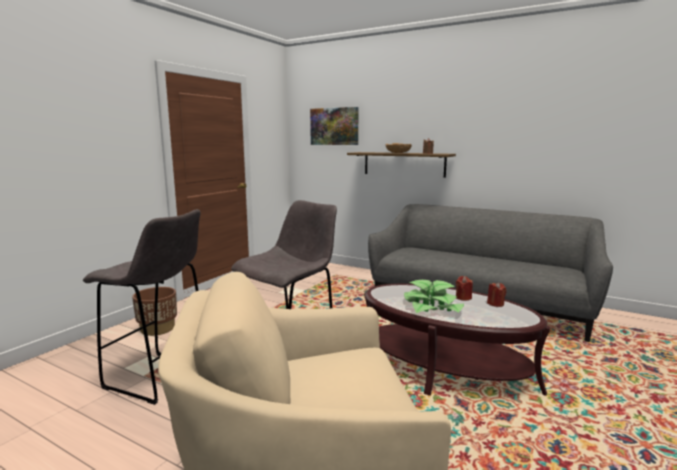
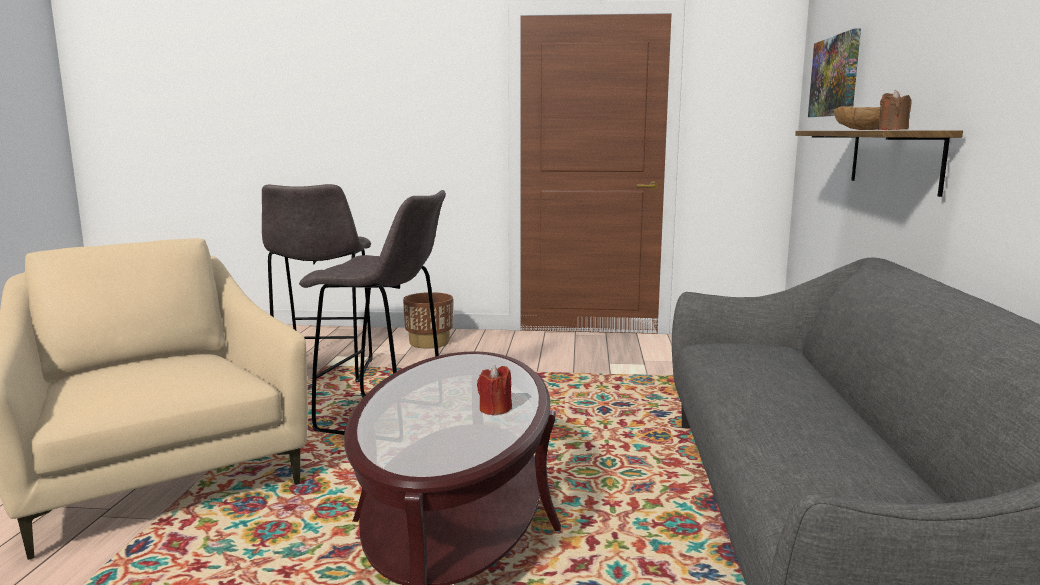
camera: 65 degrees right, 0 degrees up
(432, 307) = (423, 393): potted plant -> none
(495, 304) = (484, 435): red candle -> none

